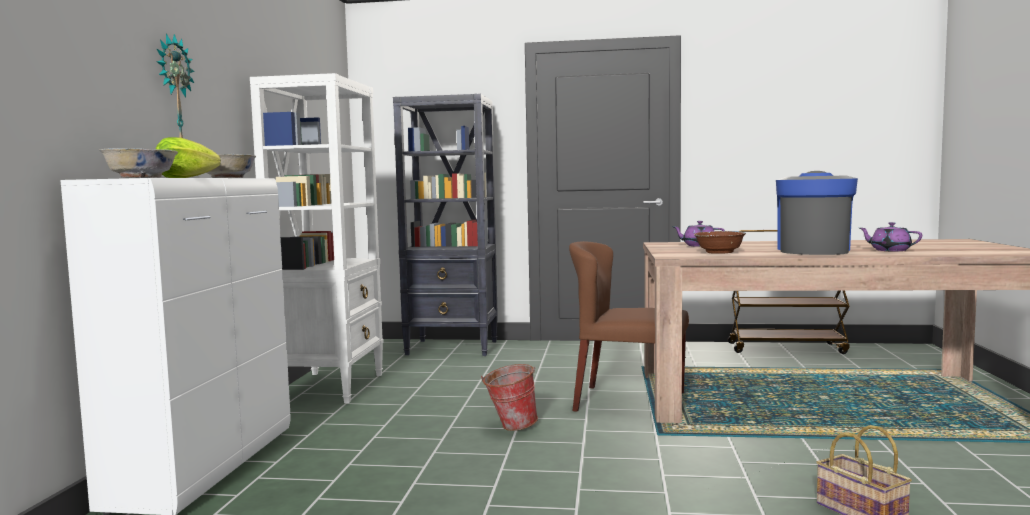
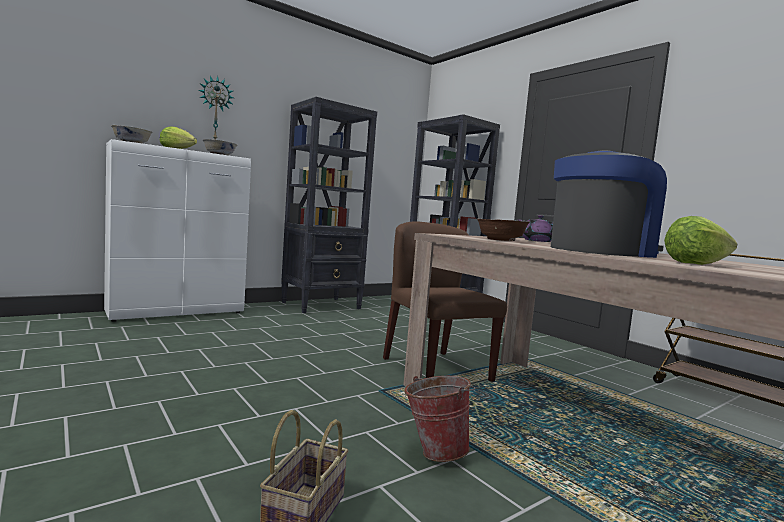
camera: 45 degrees right, 0 degrees up
(331, 387) = (322, 305): white bookcase -> black bookcase
(510, 427) = (323, 349): bucket -> bucket (434, 451)
(889, 250) = (696, 263): purple teapot -> lettuce

